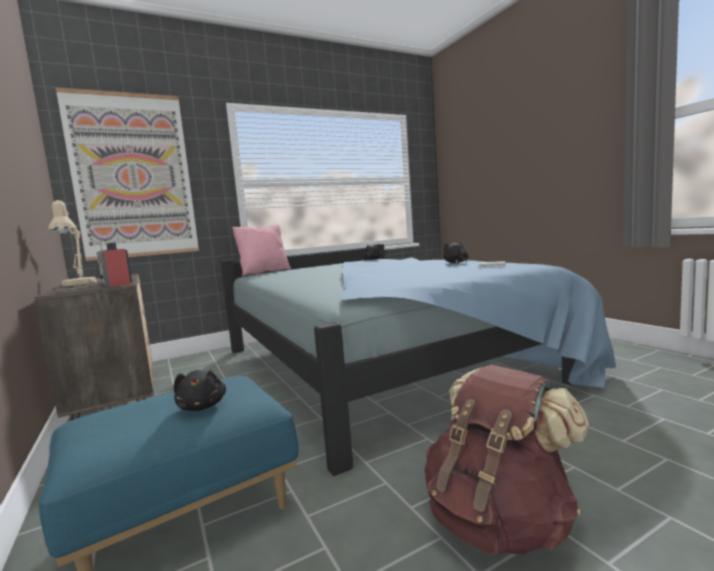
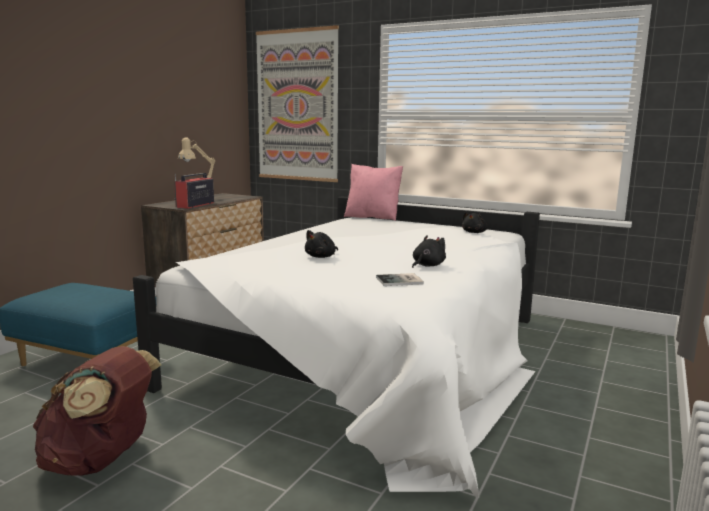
camera: 55 degrees right, 5 degrees up
(202, 406) = (83, 299): black plush toy -> black plush toy (321, 257)
(385, 363) = (373, 356): blue bed -> white bed

